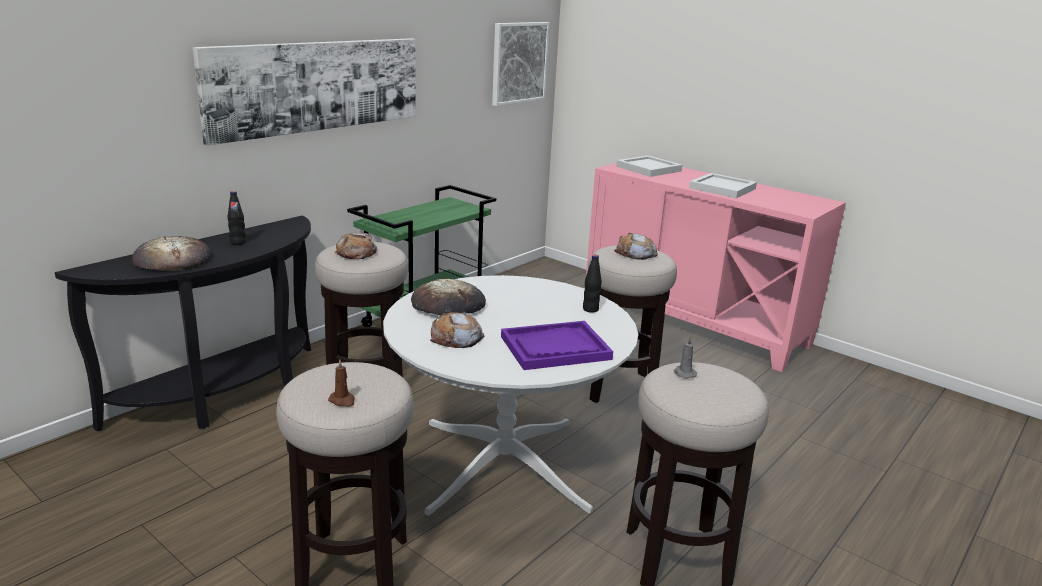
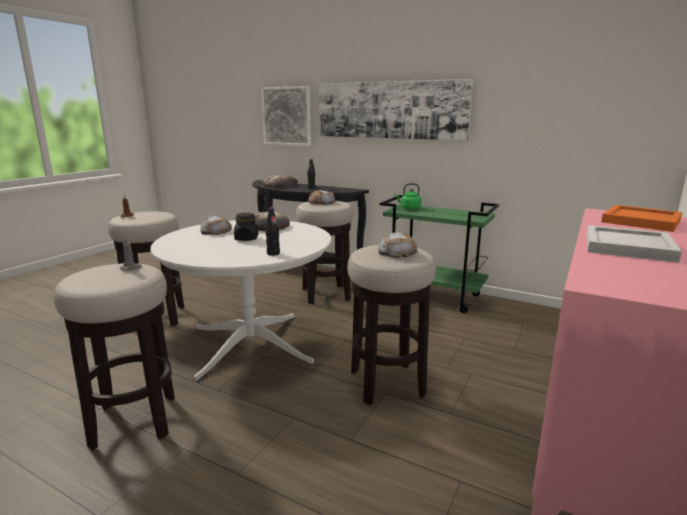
camera: 80 degrees right, 5 degrees down
(390, 222) = (409, 208): none -> green kettle
(514, 320) = (246, 239): none -> black jar
(519, 63) = (619, 104): picture -> picture (287, 116)
(555, 348) = (201, 248): purple tray -> none
(648, 168) = (642, 221): white tray -> orange tray

